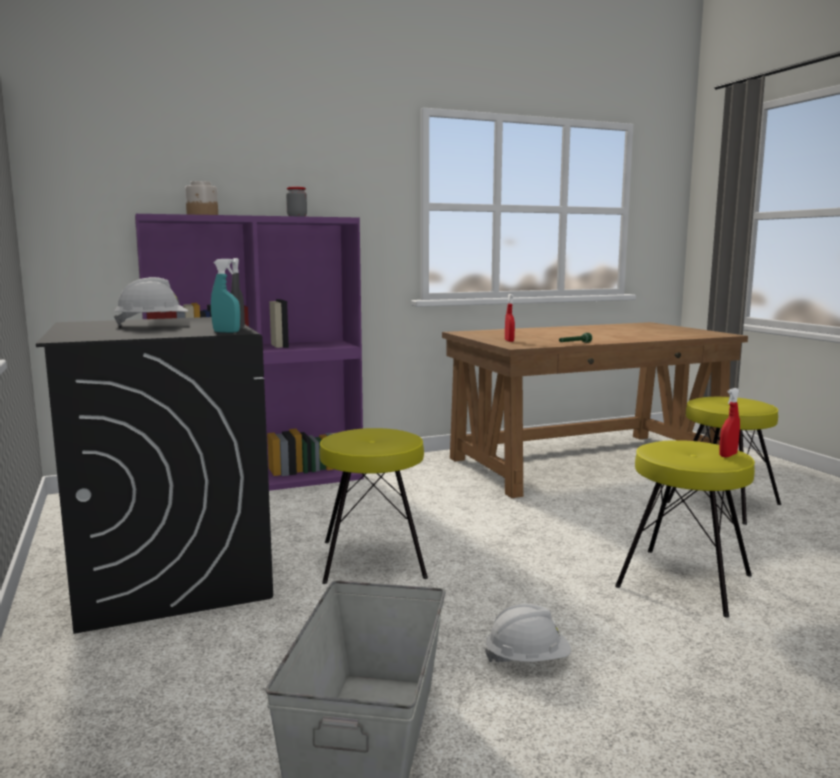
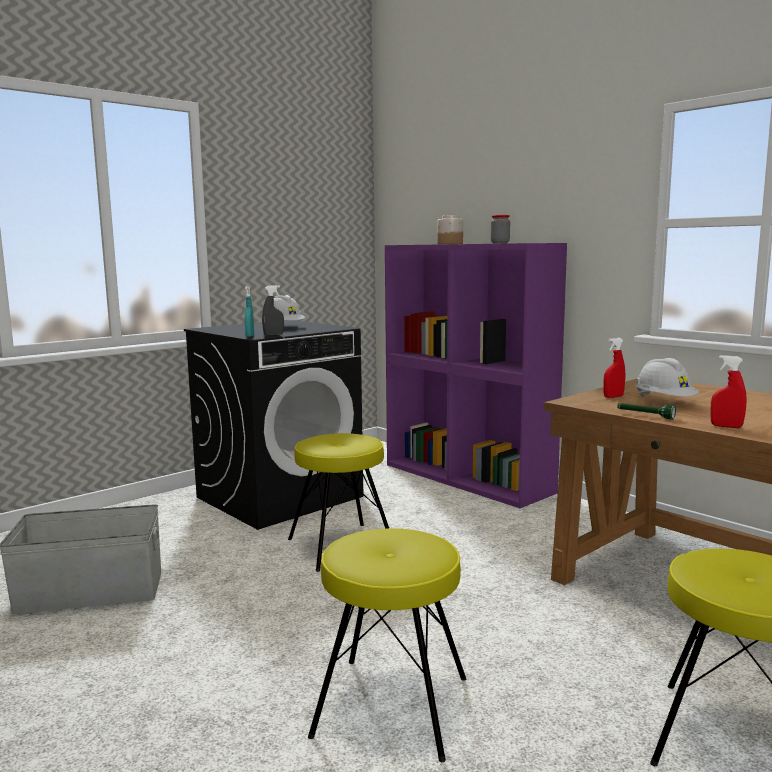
camera: 70 degrees right, 0 degrees up
(527, 659) = (192, 630): white hard hat -> white hard hat (664, 401)
(728, 455) = (383, 567): red spray bottle -> red spray bottle (726, 426)

